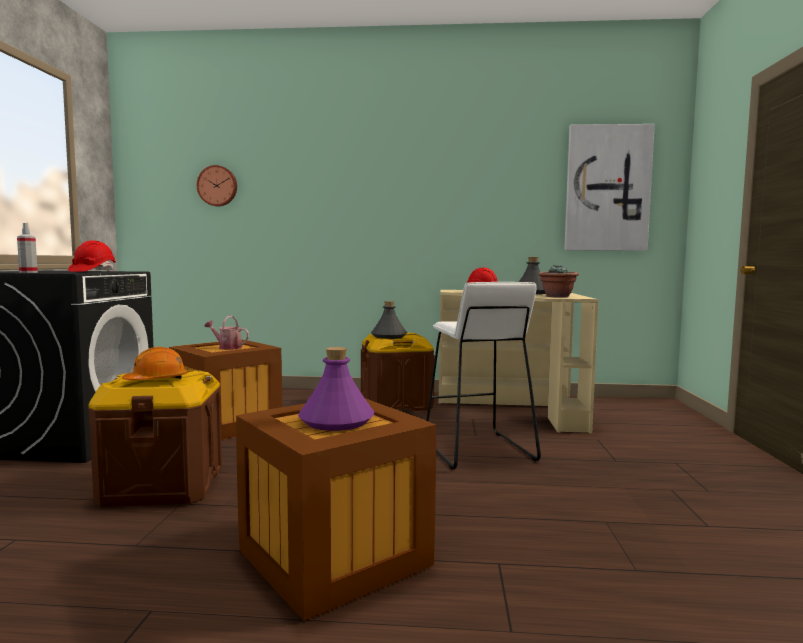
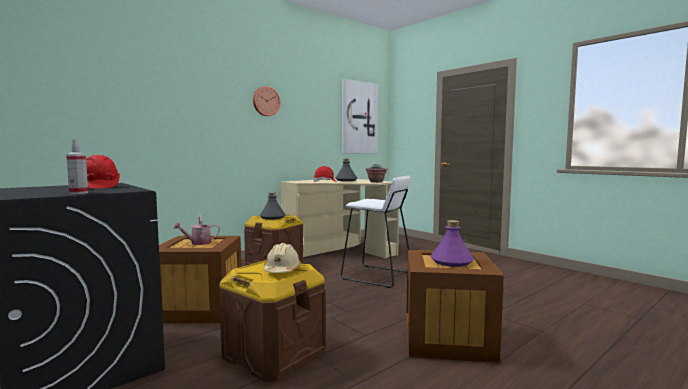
camera: 45 degrees left, 0 degrees up
(157, 381) = (282, 270): orange hard hat -> beige hard hat
(217, 186) = (89, 95): wall clock -> wall clock (266, 101)

